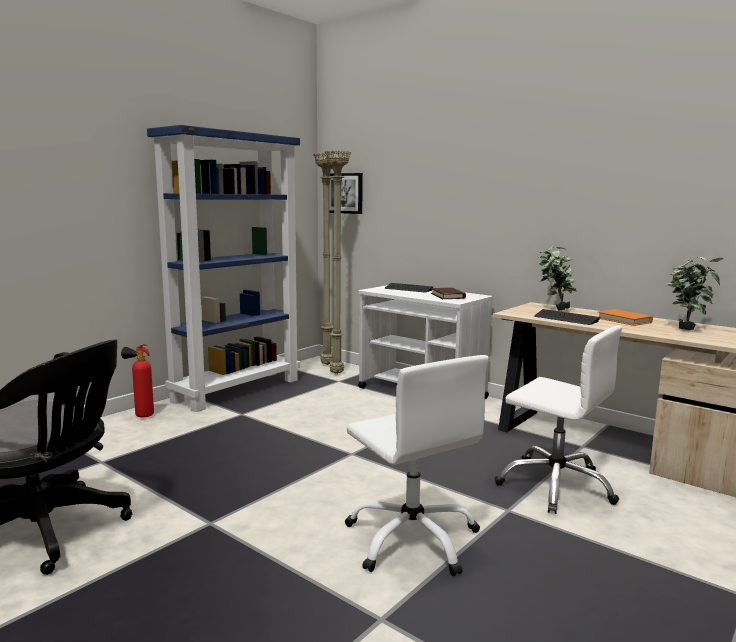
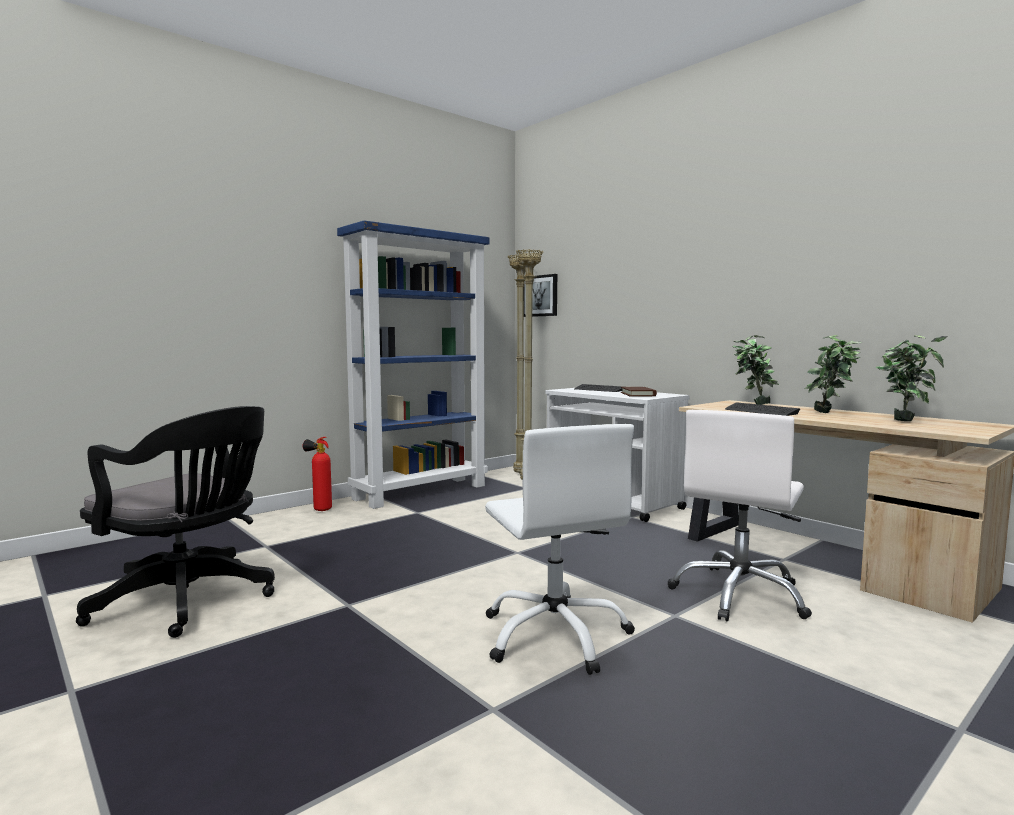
camera: 10 degrees right, 5 degrees down
(556, 485) = (740, 595): white office chair -> white office chair turned 75 degrees clockwise
(624, 320) = (830, 413): orange book -> potted plant

